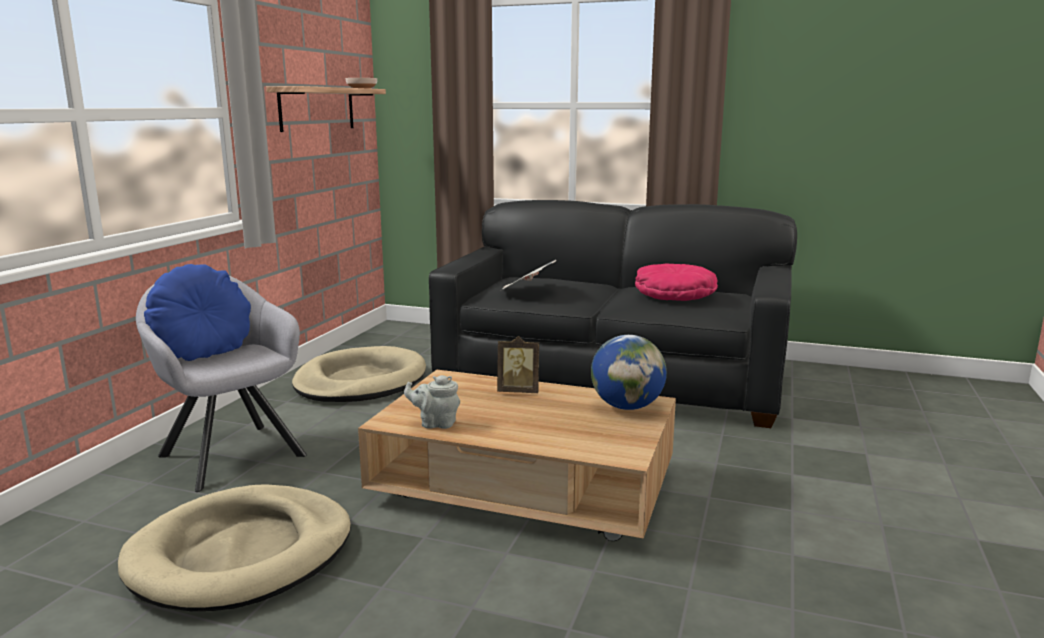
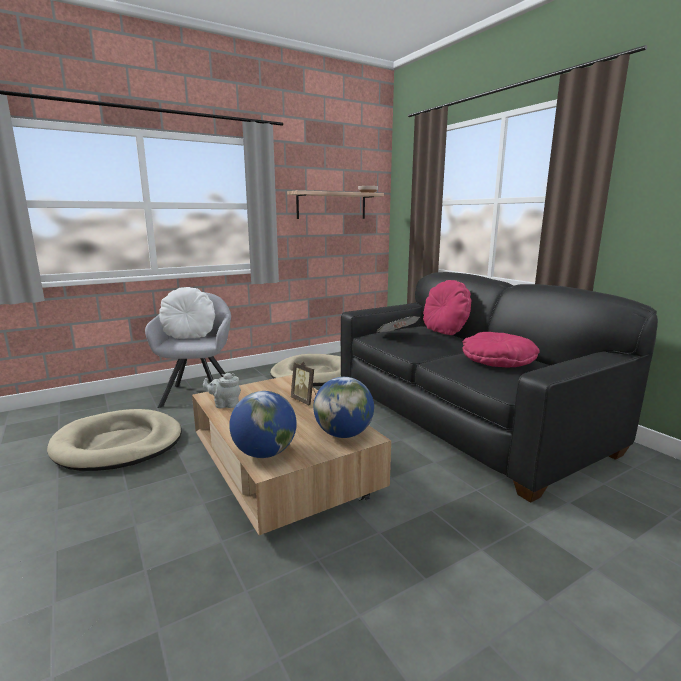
camera: 40 degrees right, 0 degrees up
(204, 355) = (189, 337): blue pillow -> white pillow
(435, 423) = (225, 405): grey teapot -> grey teapot turned 45 degrees counterclockwise
(563, 278) = (445, 332): none -> pink pillow
(596, 447) = (265, 453): none -> globe

